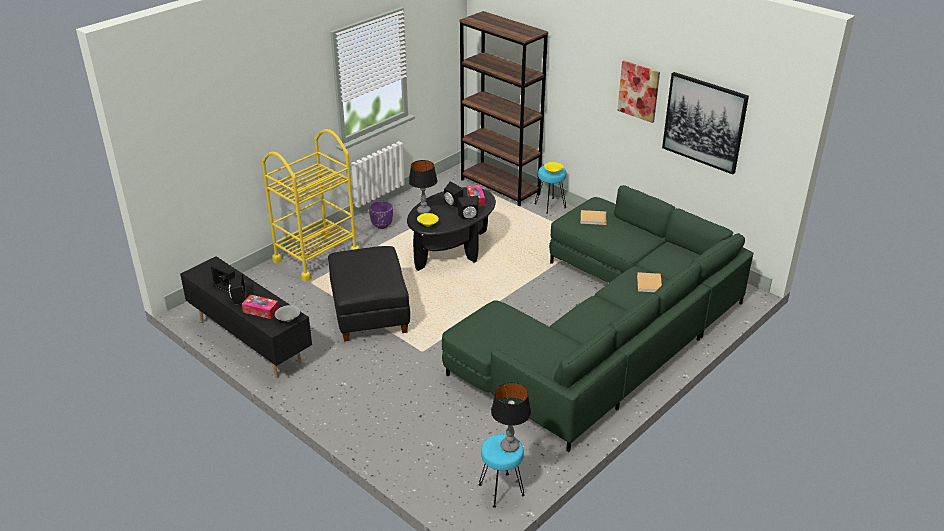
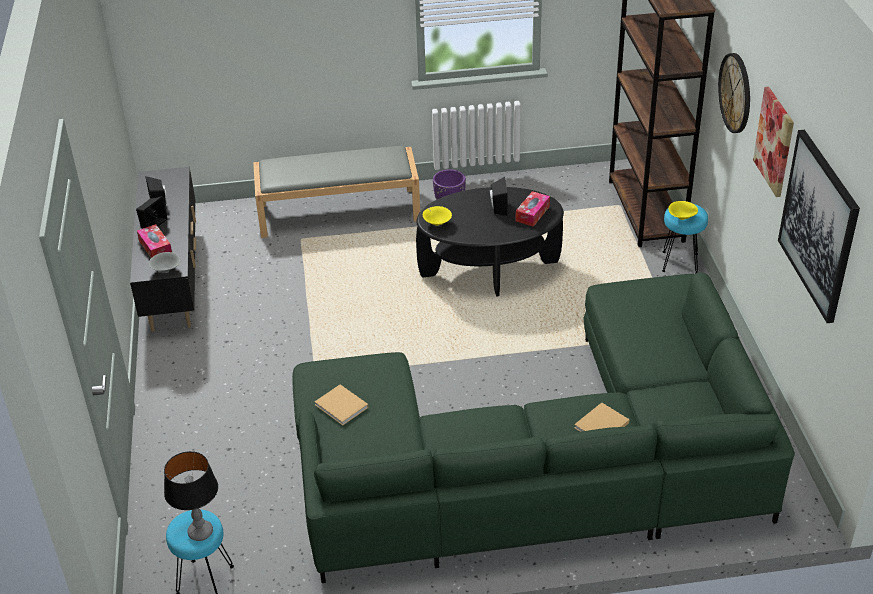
camera: 40 degrees right, 5 degrees up
(316, 257) = (339, 211): yellow cart -> grey bench
(370, 313) = (317, 304): black ottoman -> none
(423, 211) = (455, 203): table lamp -> none
(469, 217) = (495, 234): black speaker -> none
(581, 77) = (735, 93): none -> wall clock
(594, 218) = (647, 304): beige book -> beige book (342, 407)

